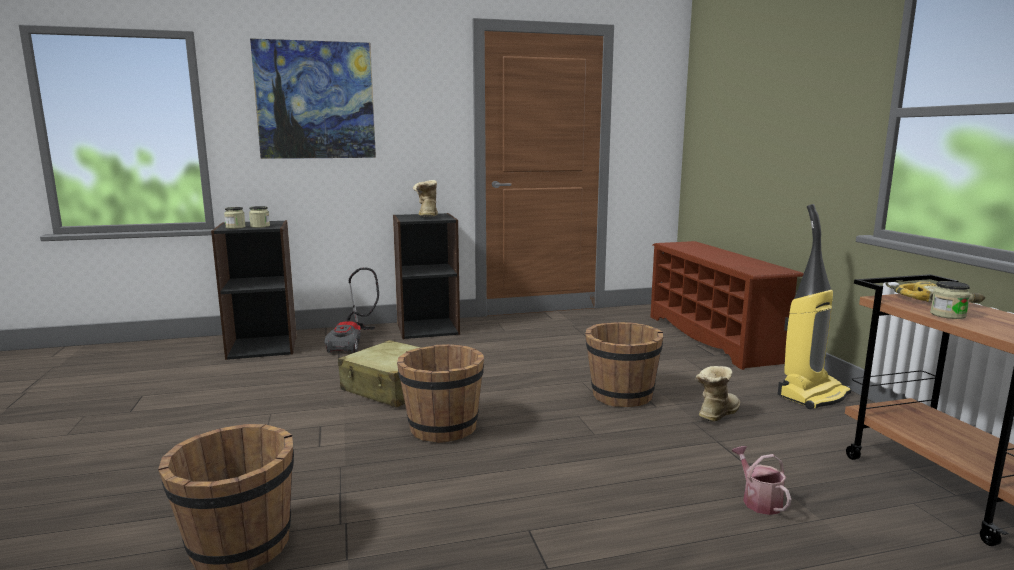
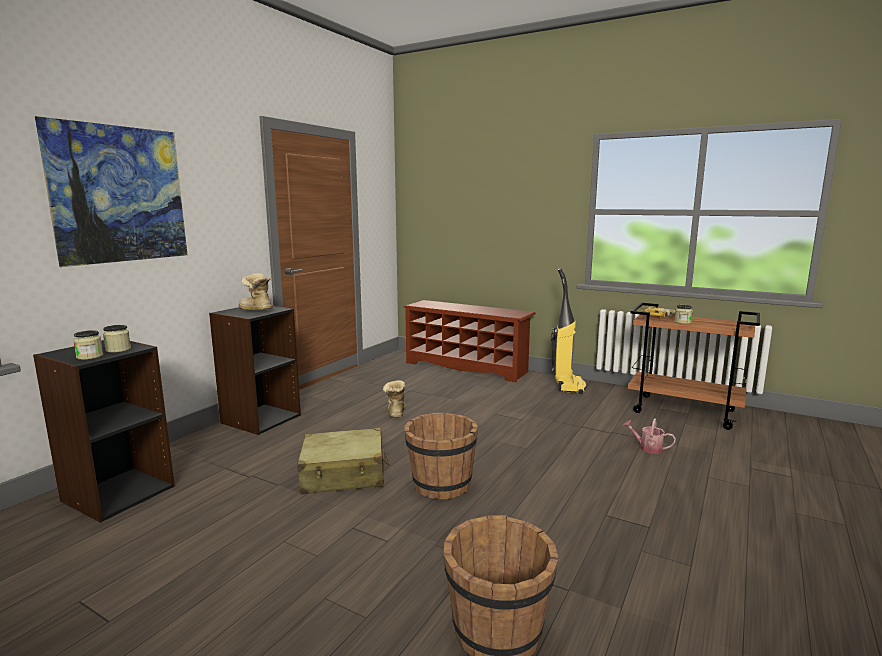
camera: 45 degrees left, 0 degrees up
(352, 343) = (217, 454): vacuum cleaner -> none
(621, 396) = (493, 420): brown bucket -> none
(715, 414) = (553, 412): boot -> boot (395, 413)

